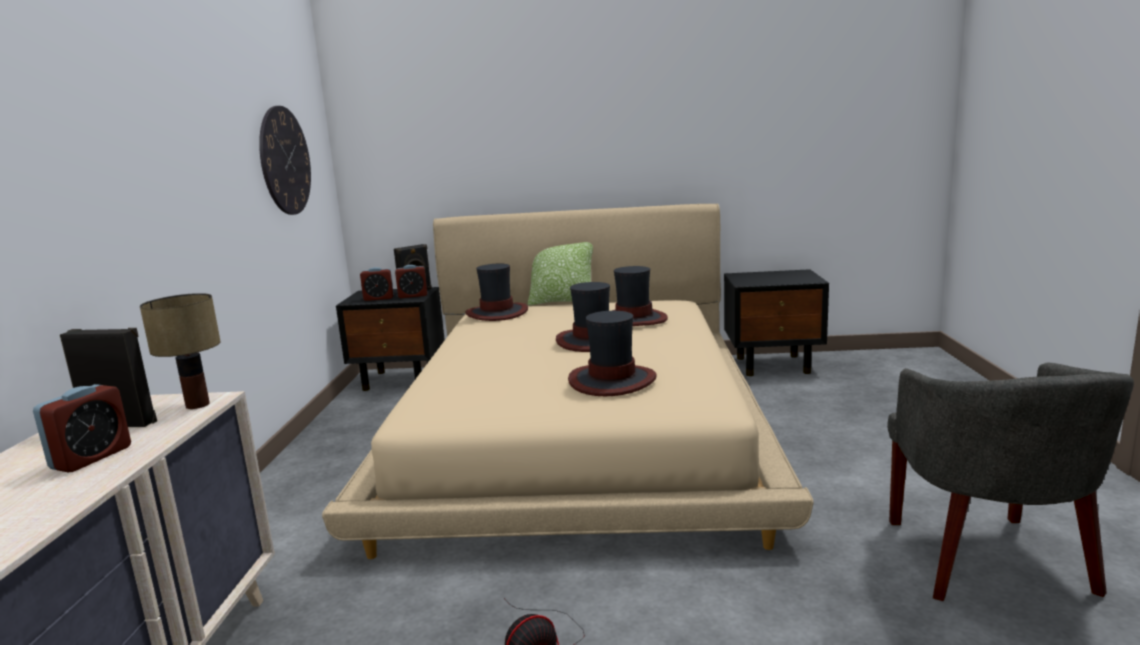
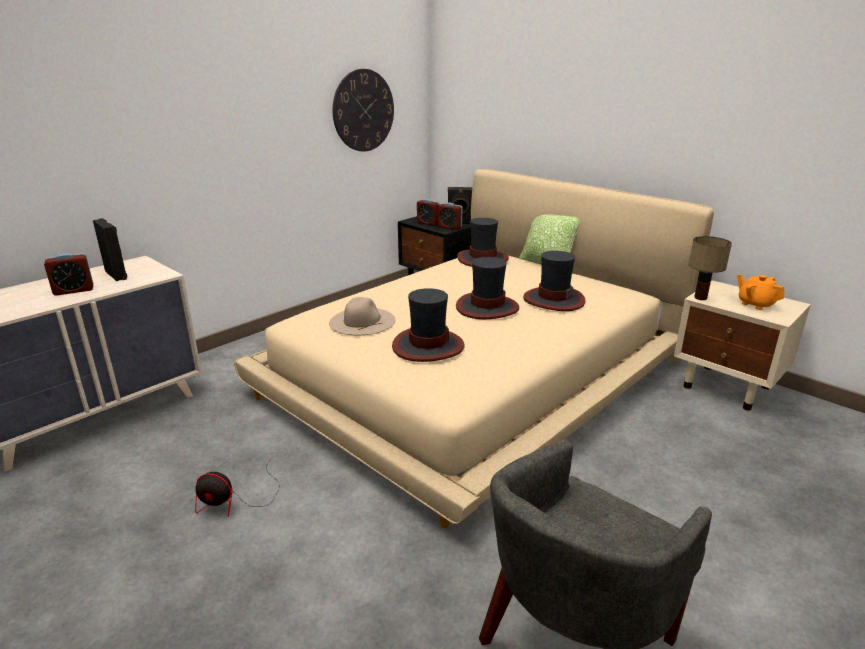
camera: 40 degrees right, 10 degrees up
(196, 405) = (153, 276): table lamp -> table lamp (699, 297)
(498, 388) = (362, 321): none -> beige hat
(773, 365) = (727, 387): black nightstand -> beige nightstand
(783, 277) = (755, 304): none -> orange teapot

